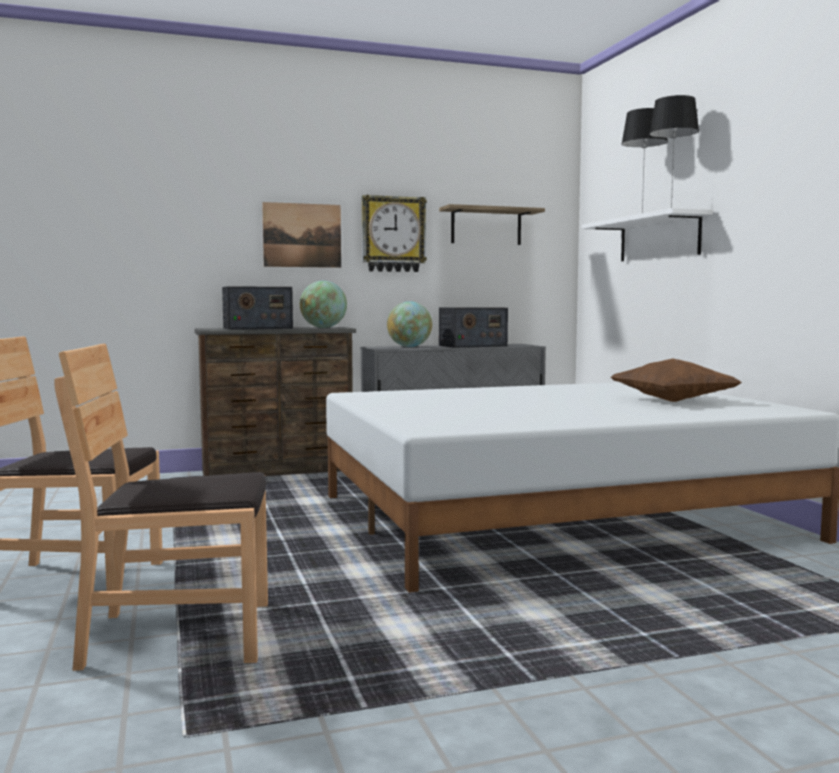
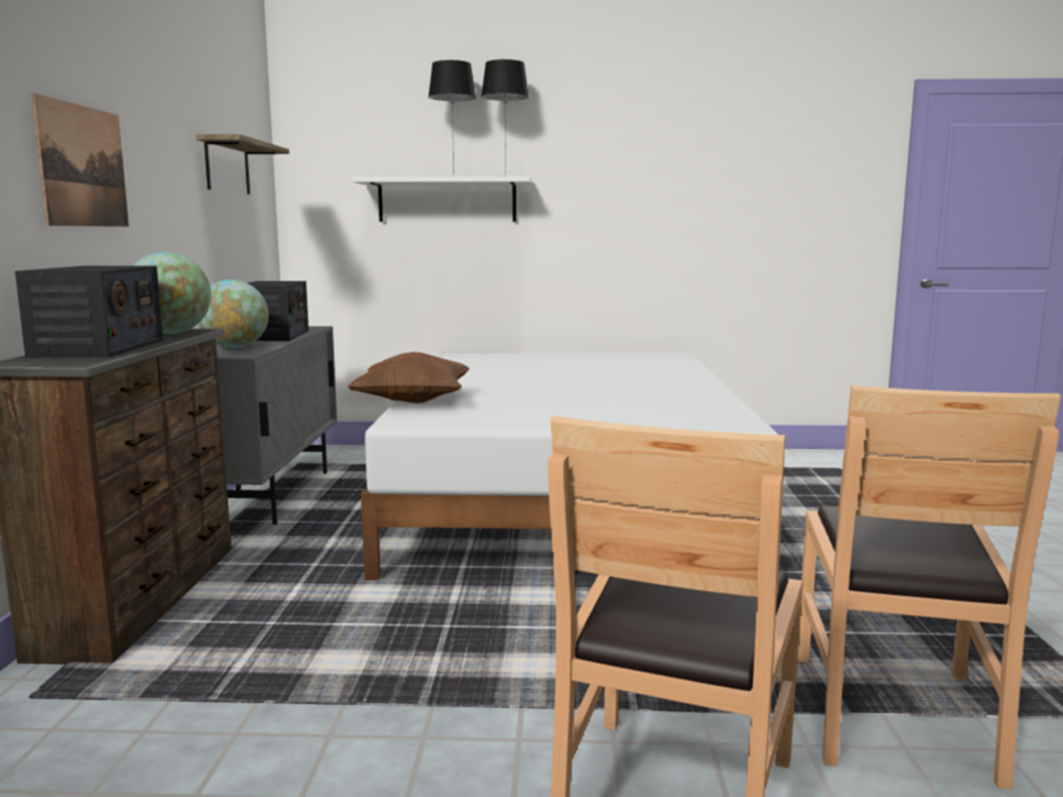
camera: 70 degrees left, 5 degrees up
(393, 234) = (165, 172): wall clock -> none
(672, 401) = (598, 363): brown pillow -> brown pillow (412, 402)

